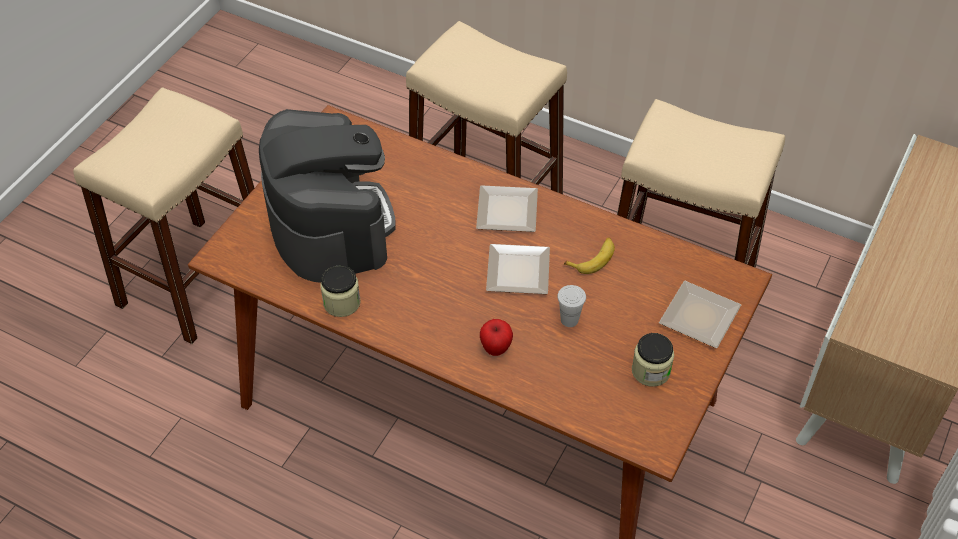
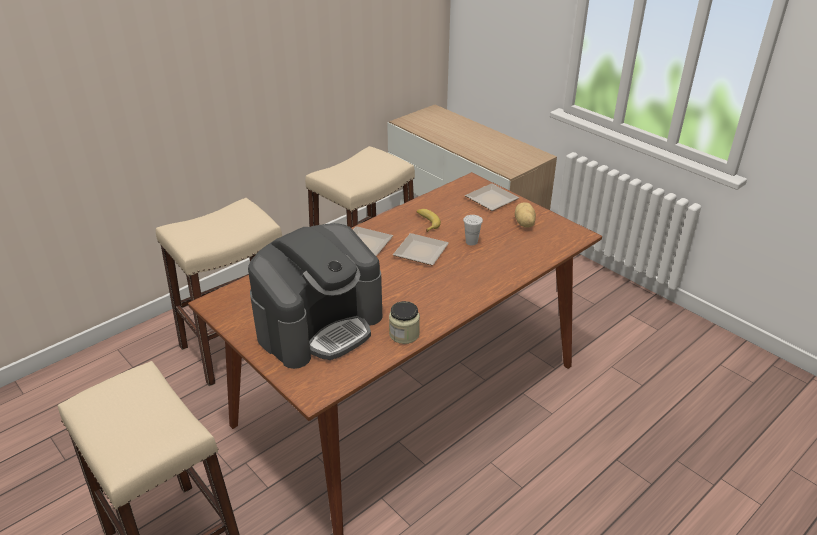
camera: 70 degrees left, 15 degrees down
(330, 224) = (320, 325): coffee machine -> coffee machine turned 135 degrees clockwise
(496, 348) = (481, 274): apple -> none
(650, 371) = (524, 224): jar -> potato

